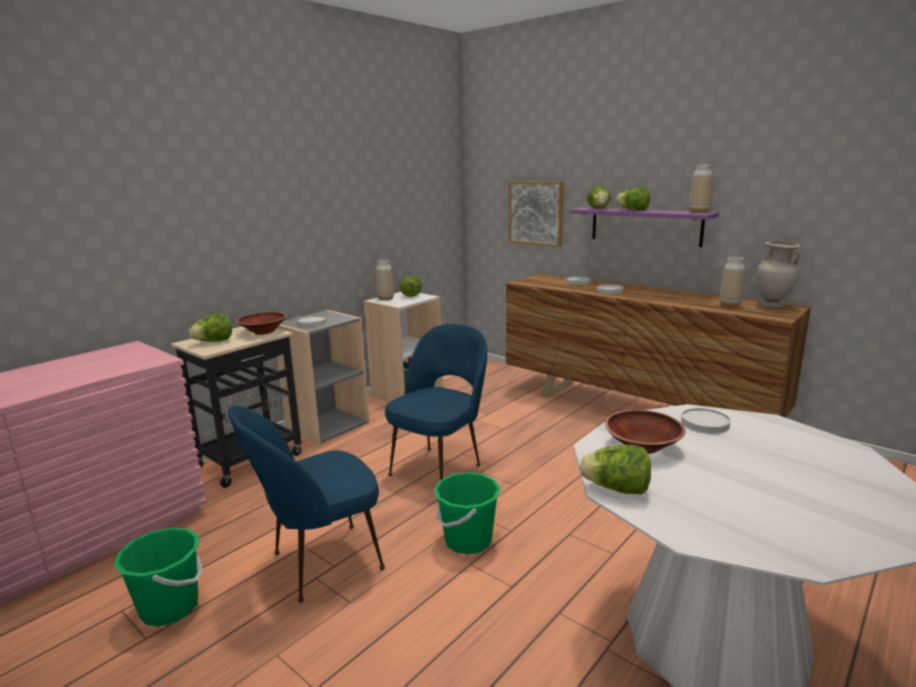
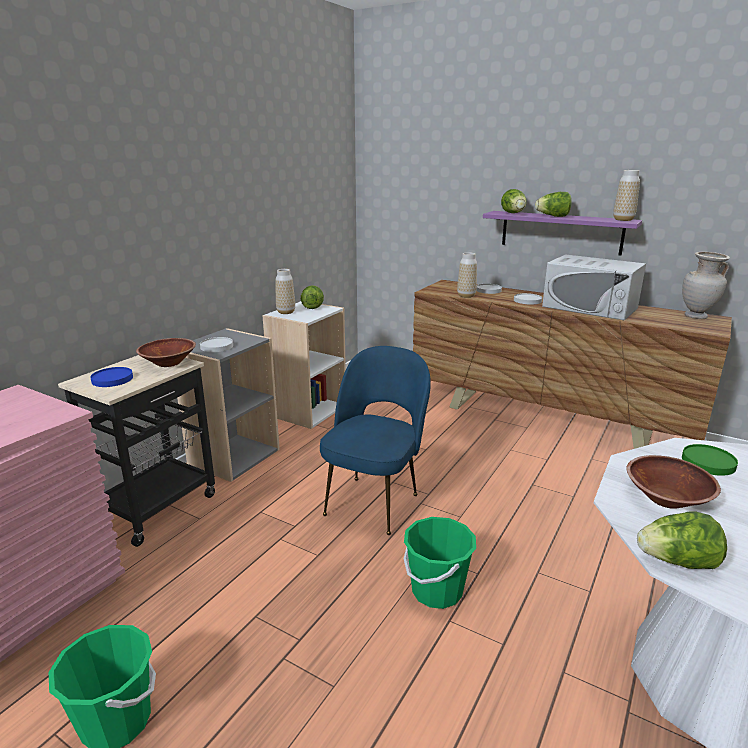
camera: 10 degrees left, 5 degrees up
(214, 341) = (112, 379): lettuce -> blue plate
(318, 565) = (281, 640): blue chair -> none
(536, 213) = (438, 215): picture -> none
(668, 296) = (590, 307): none -> white microwave
(704, 423) = (708, 462): white plate -> green plate
(730, 305) = (656, 316): vase -> vase (466, 296)

